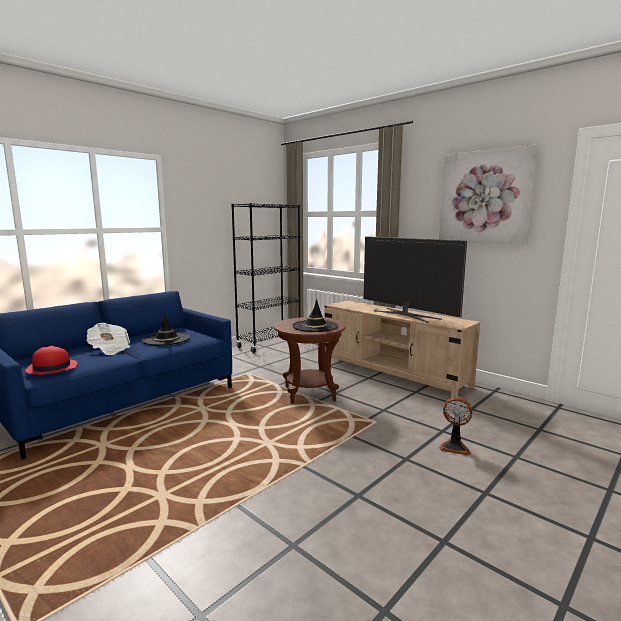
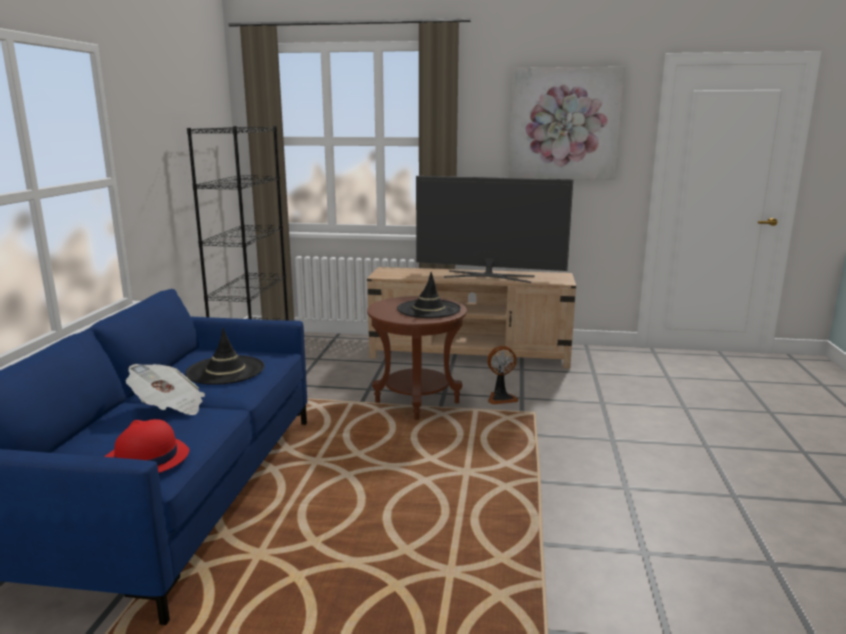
camera: 35 degrees left, 5 degrees up
(454, 447) = (632, 414): fan -> fan (501, 398)

